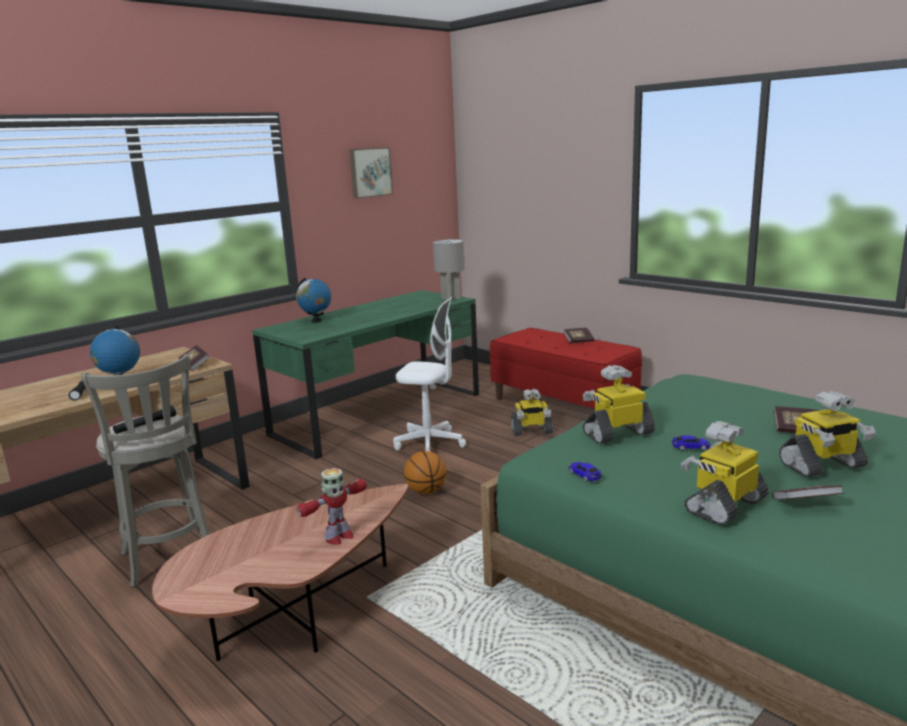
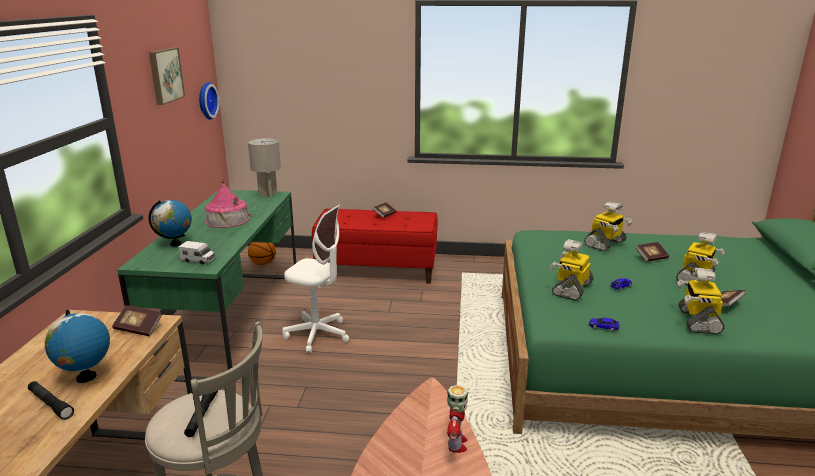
camera: 40 degrees left, 5 degrees up
(308, 333) = (198, 260): none -> toy truck
(383, 311) = (227, 220): none -> toy house
(426, 491) = (373, 378): basketball -> basketball (263, 264)
(430, 443) = (317, 335): white office chair -> white office chair turned 45 degrees clockwise
(432, 203) = (205, 100): none -> wall clock
(531, 431) = (383, 299): toy robot -> toy robot (605, 244)

